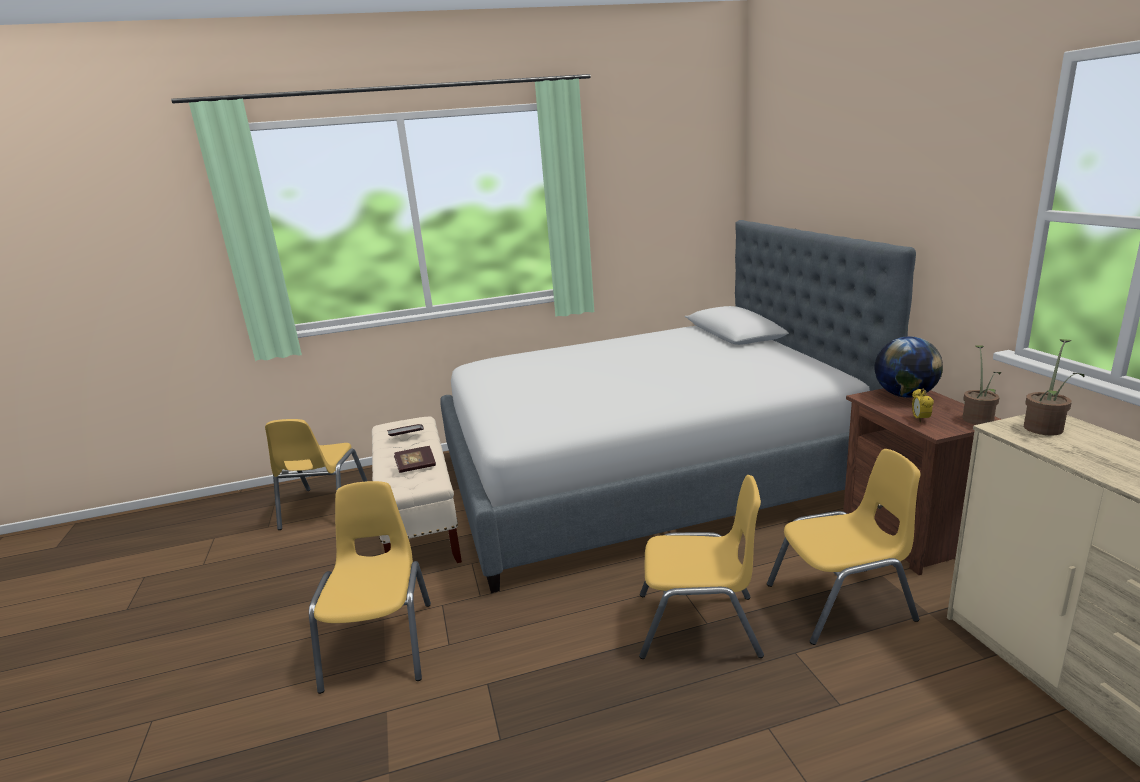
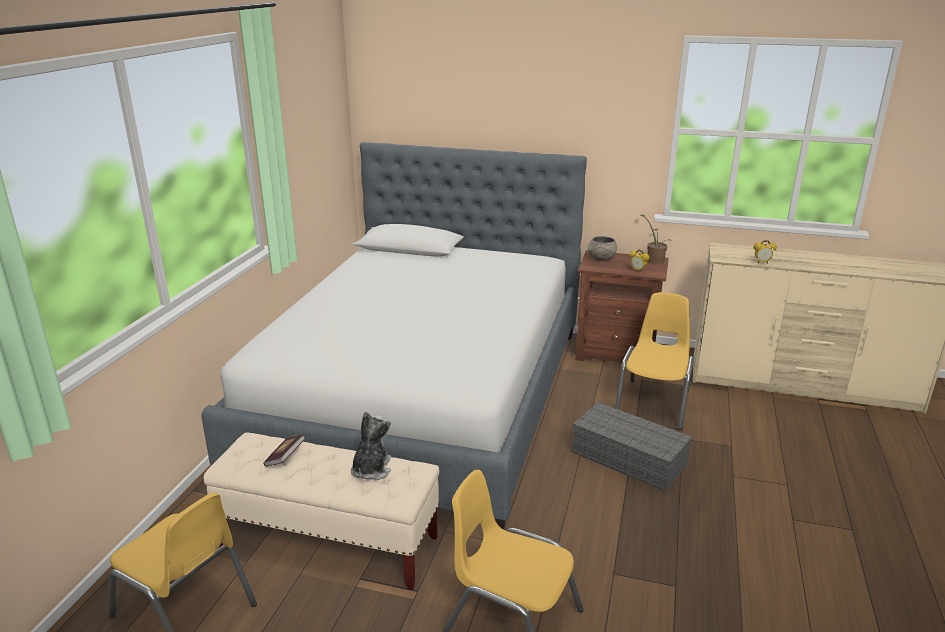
camera: 60 degrees left, 5 degrees up
(416, 466) = (371, 469): book -> plush toy
(698, 626) = (630, 458): yellow chair -> grey storage box
(904, 395) = (601, 259): globe -> grey bowl
(1045, 427) = (729, 251): potted plant -> none
(1064, 456) = (762, 262): none -> alarm clock

